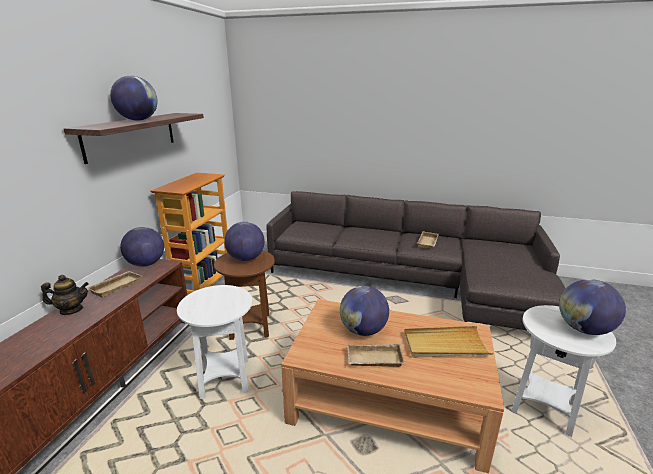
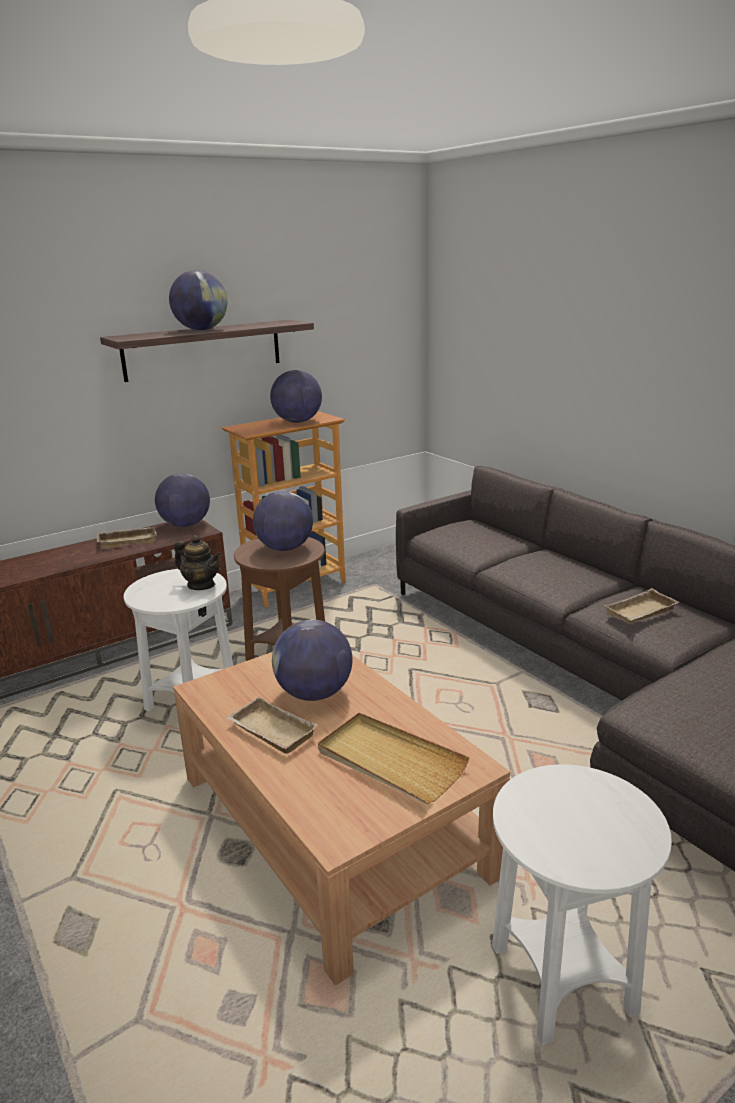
camera: 40 degrees right, 0 degrees up
(71, 310) = (65, 552): teapot -> teapot (201, 585)
(584, 329) = (605, 838): globe -> globe (297, 422)

